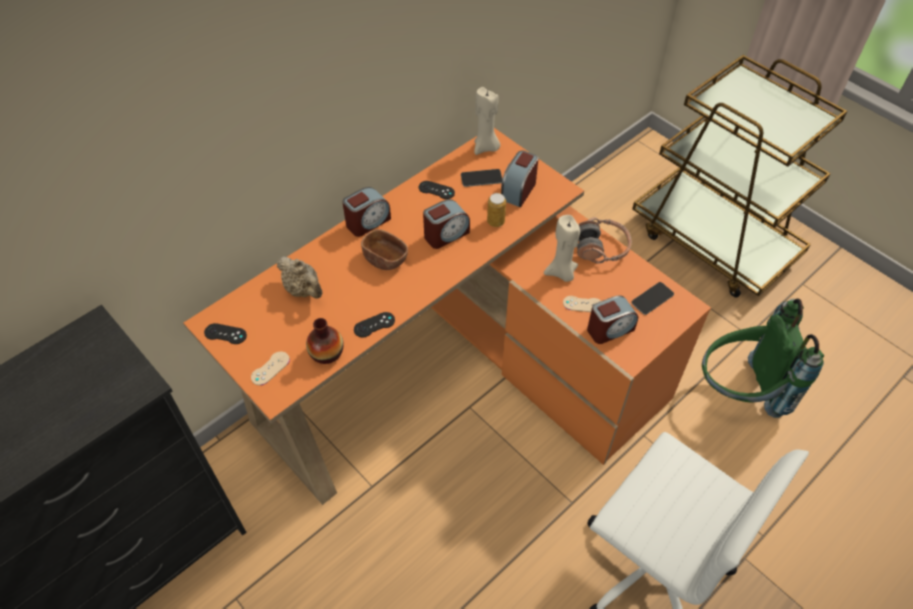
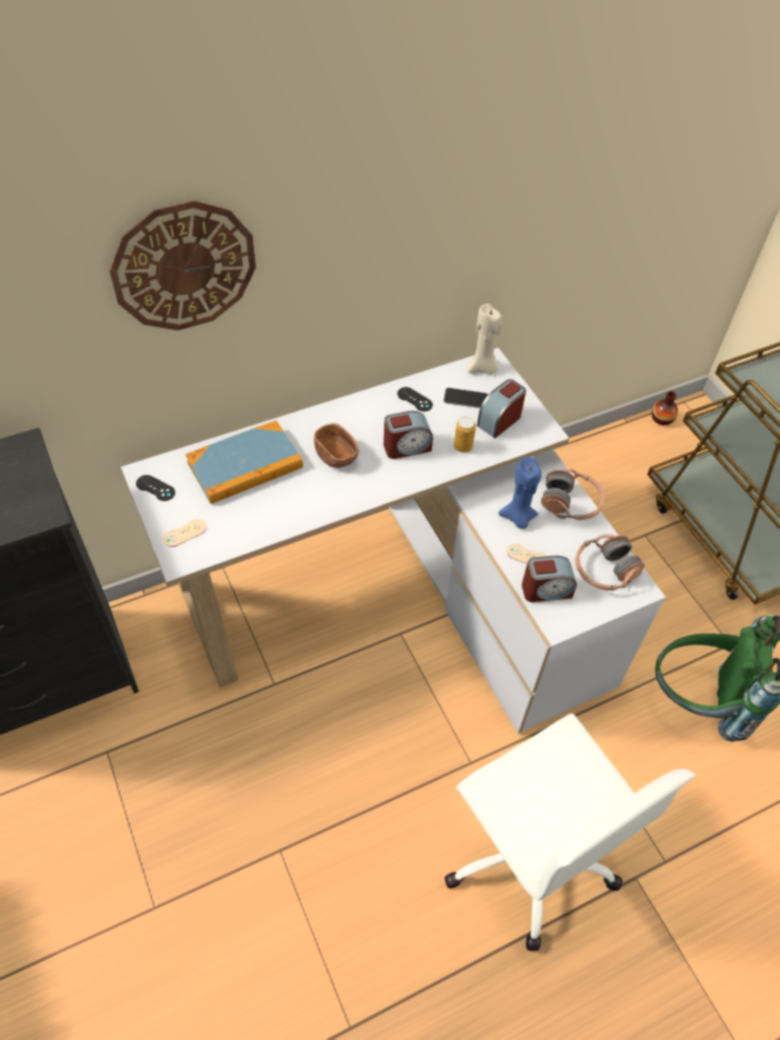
camera: 15 degrees right, 0 degrees up
(214, 111) = (184, 267): none -> wall clock
(303, 290) = (245, 465): beige teapot -> book
(326, 352) = (243, 532): vase -> vase (662, 419)
(368, 222) = (333, 414): alarm clock -> none
(374, 325) = (300, 518): black game controller -> none
(457, 373) = (400, 595): orange desk -> white desk
(561, 273) = (518, 518): beige candle -> blue candle
(652, 298) = (605, 570): phone -> headphones

